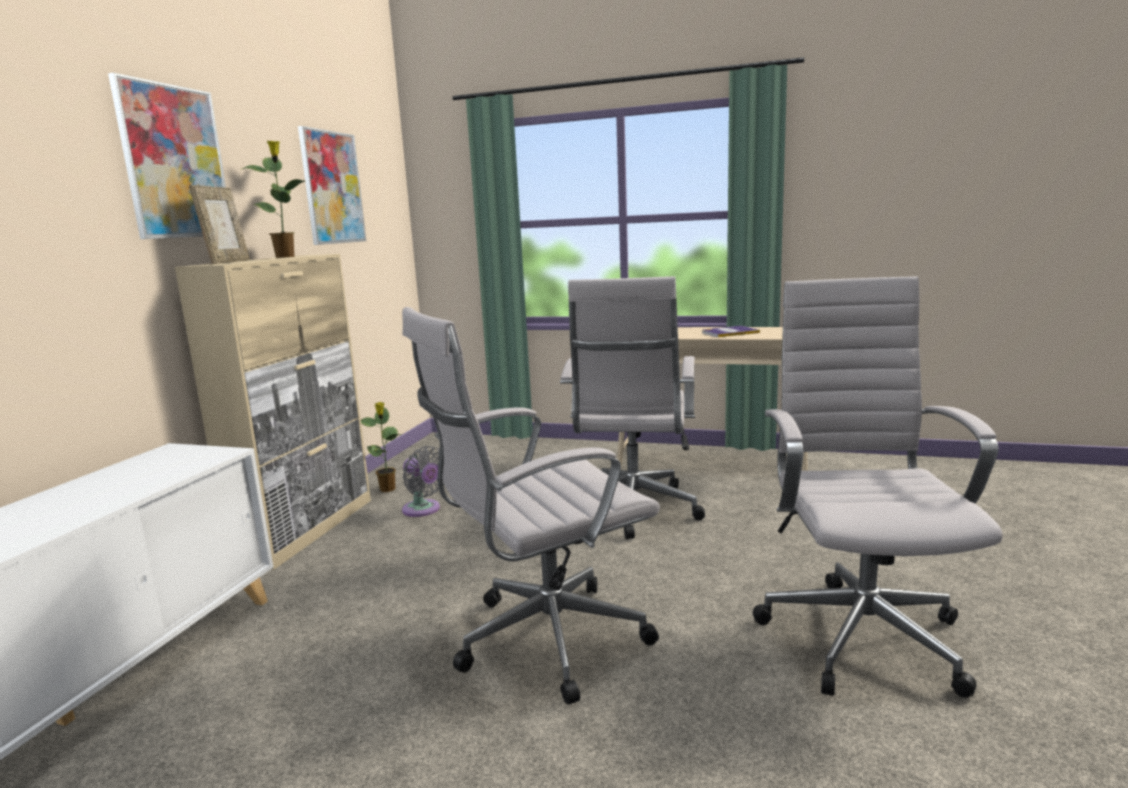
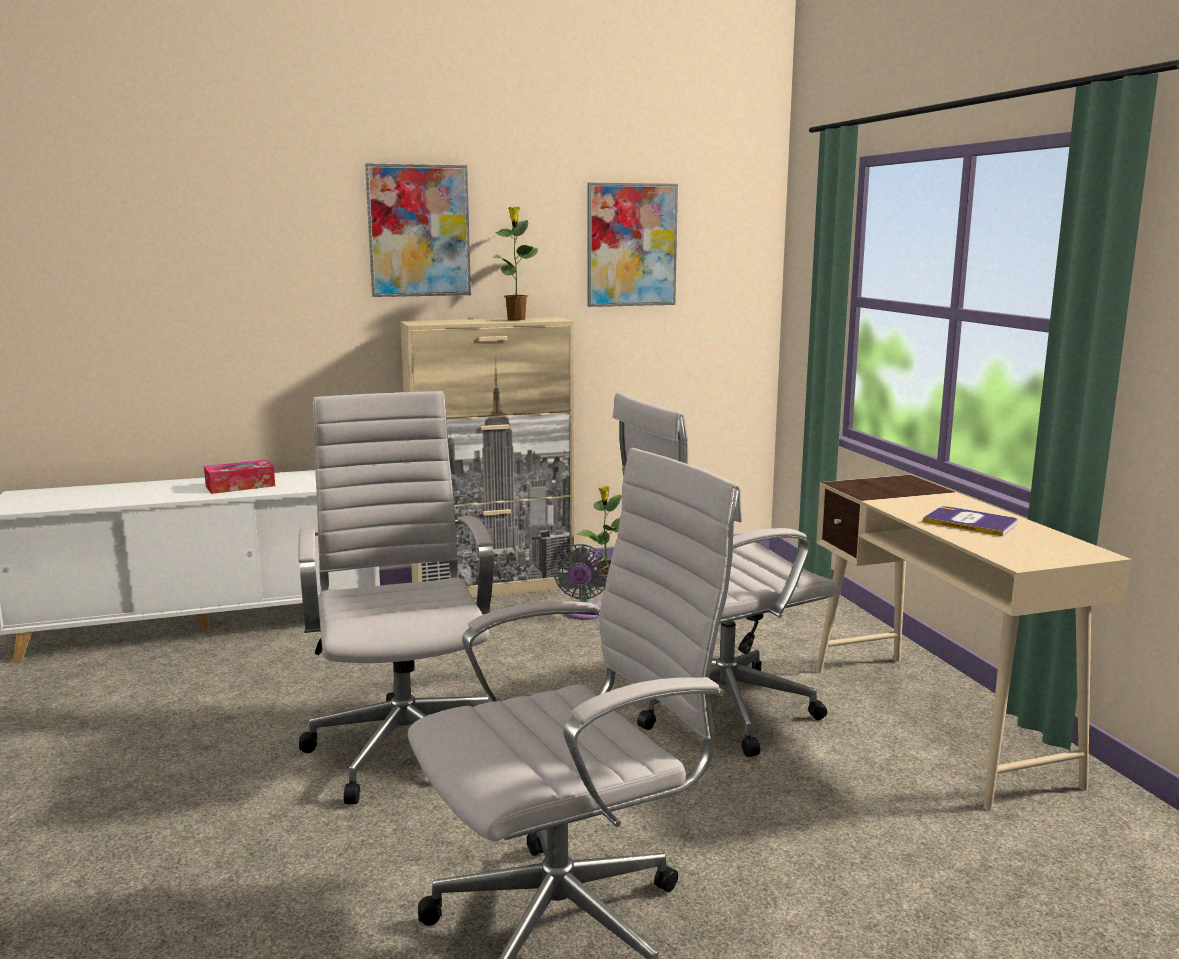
camera: 55 degrees right, 0 degrees up
(79, 502) = (240, 486): none -> tissue box
(227, 262) = (440, 321): picture frame -> none
(543, 641) = (404, 745): white office chair -> white office chair turned 45 degrees clockwise

